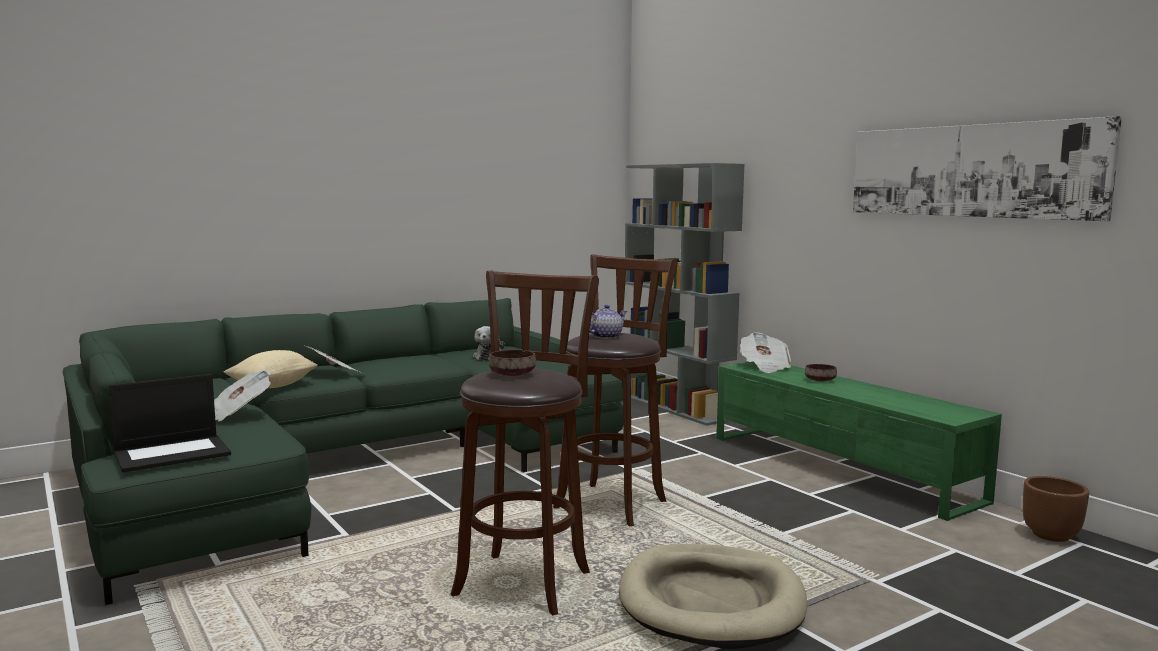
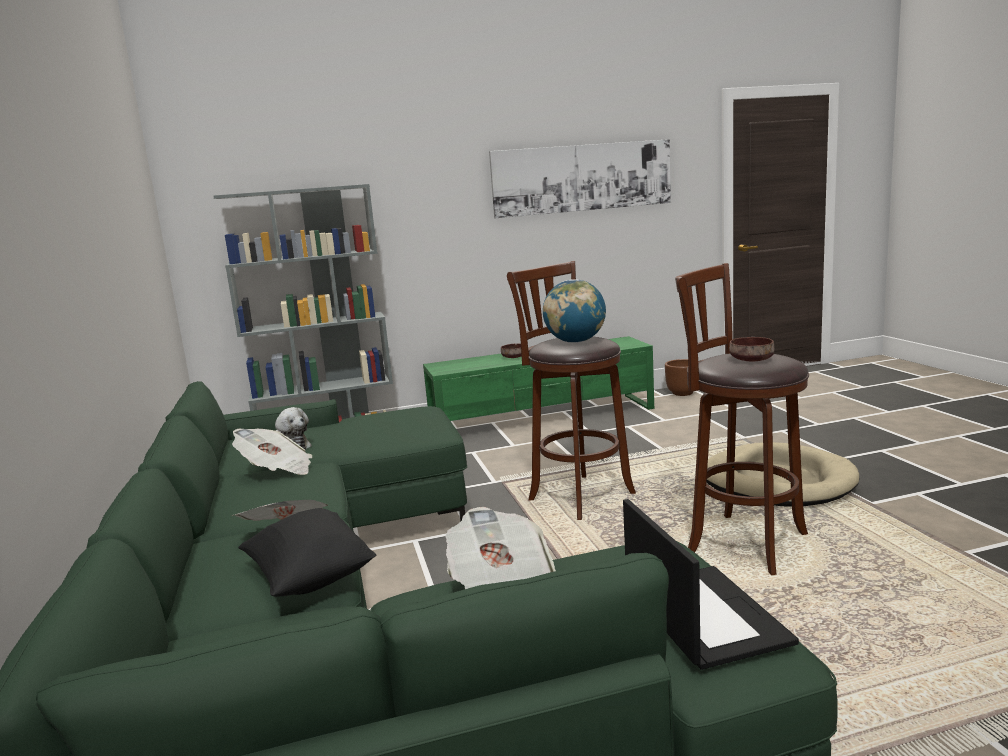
camera: 70 degrees left, 5 degrees up
(273, 386) = (311, 578): beige pillow -> black pillow
(605, 336) = (575, 342): teapot -> globe
(764, 367) = (454, 365): newspaper -> newspaper (277, 470)

